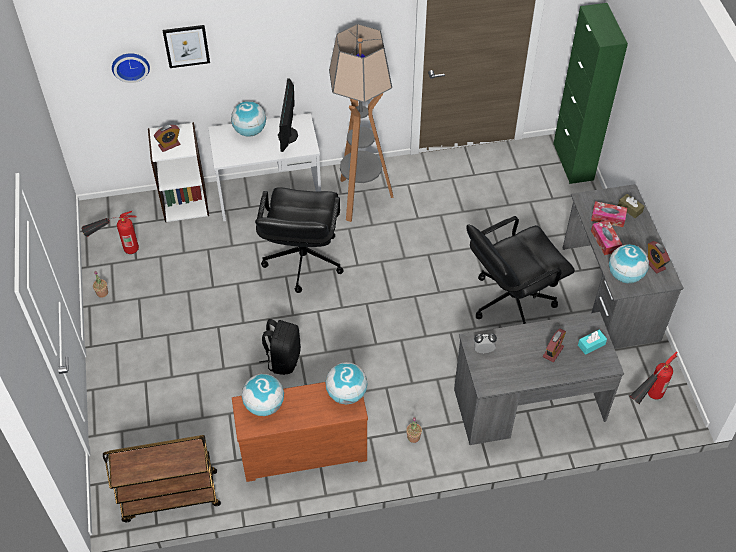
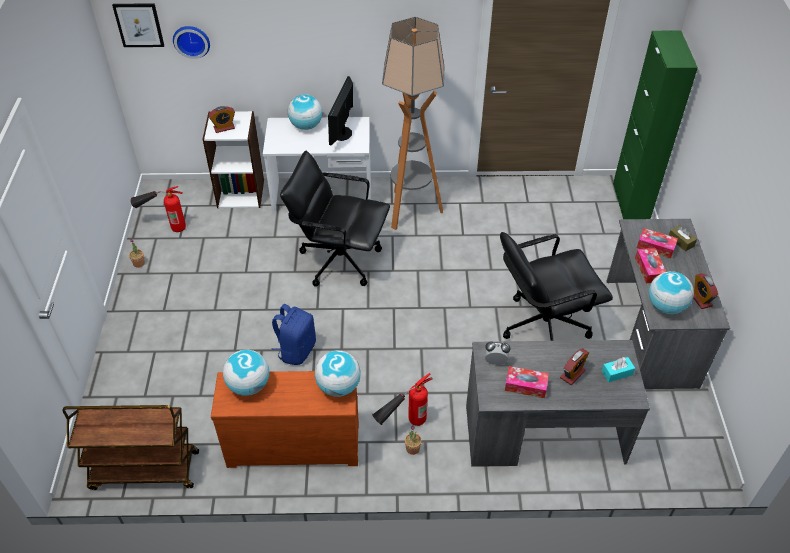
camera: 10 degrees right, 5 degrees down
(186, 46) = (247, 26): picture -> picture (139, 25)
(283, 359) = (296, 350): black backpack -> blue backpack
(302, 261) = (339, 259): black office chair -> black office chair turned 90 degrees clockwise
(514, 368) = (525, 386): none -> tissue box
(645, 401) = (673, 449): fire extinguisher -> fire extinguisher (403, 426)

